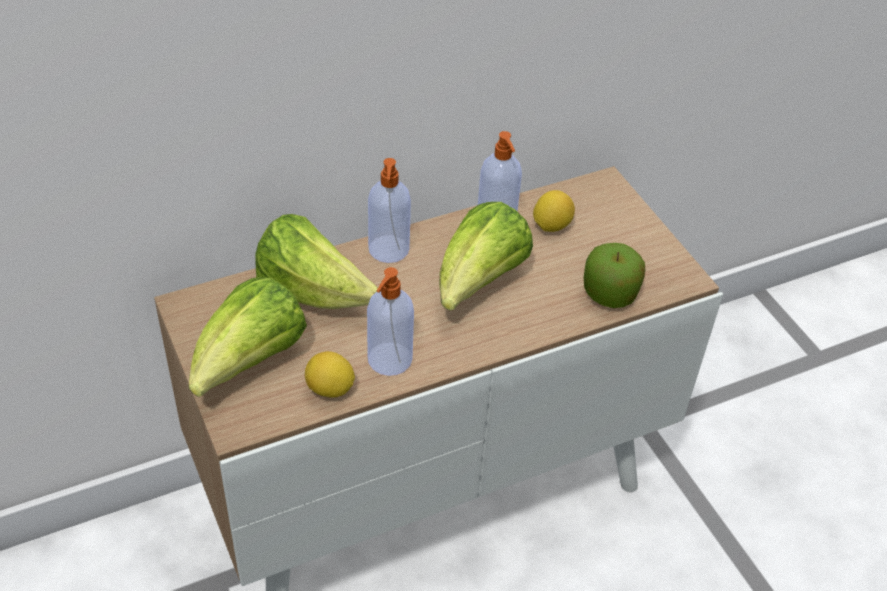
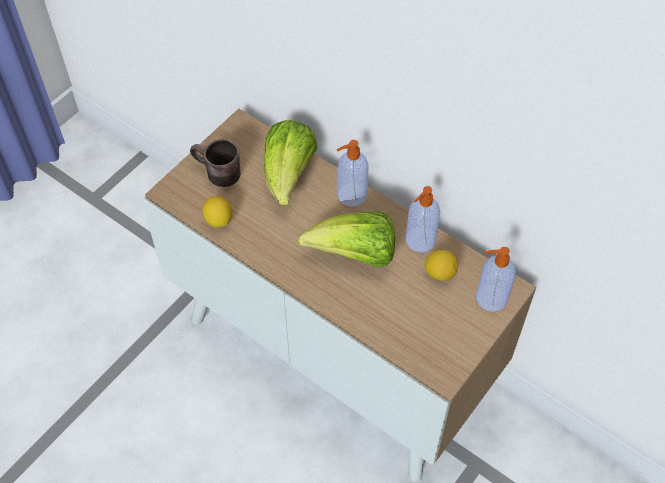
camera: 65 degrees right, 10 degrees up
(250, 363) = (216, 174): lettuce -> brown mug
(389, 360) = (258, 238): soap dispenser -> soap dispenser (490, 298)
(609, 293) = (396, 333): apple -> none

